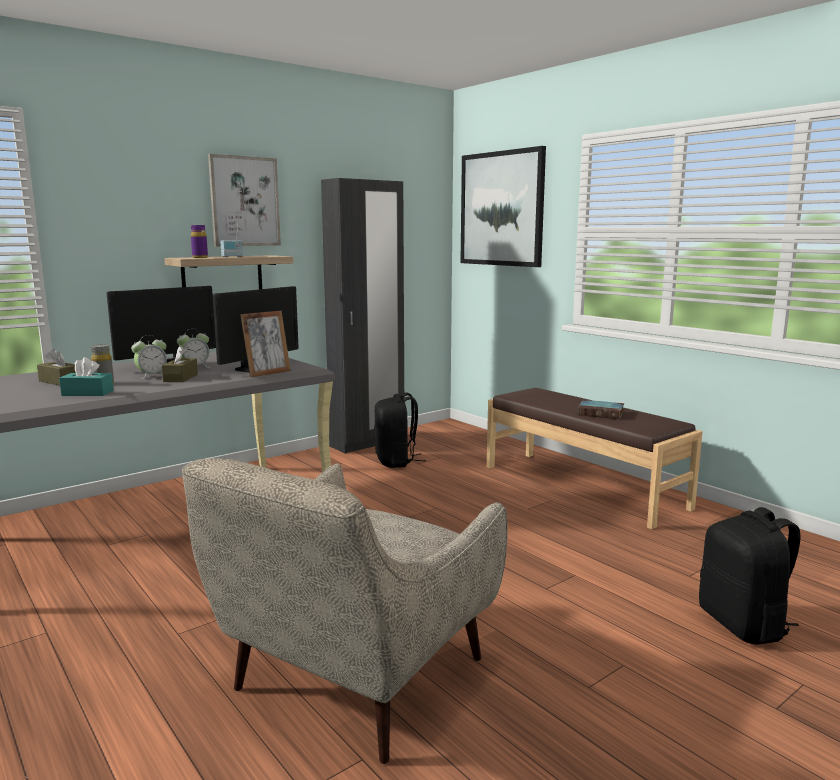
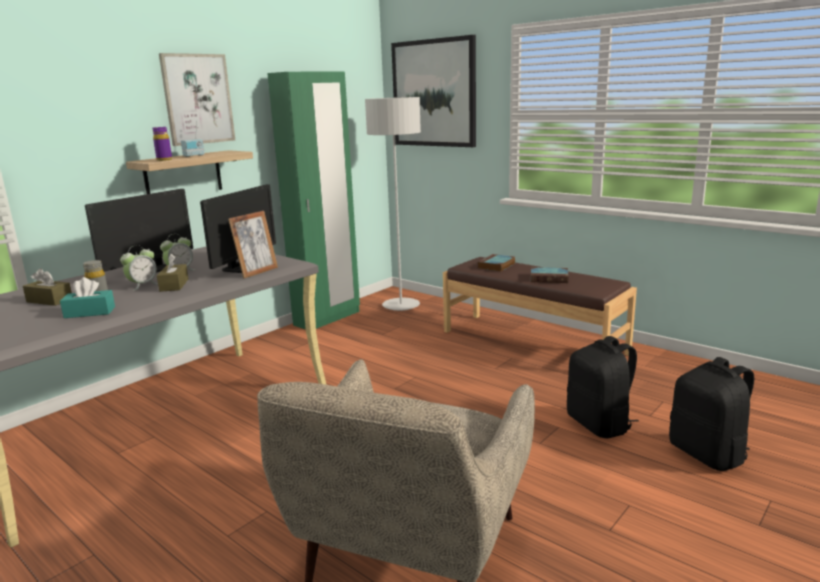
camera: 10 degrees left, 5 degrees up
(367, 443) = (327, 318): black wardrobe -> green wardrobe
(396, 461) = (361, 334): black backpack -> black backpack (600, 424)
(450, 438) = (401, 306): none -> grey floor lamp
(548, 397) = (496, 266): none -> book

